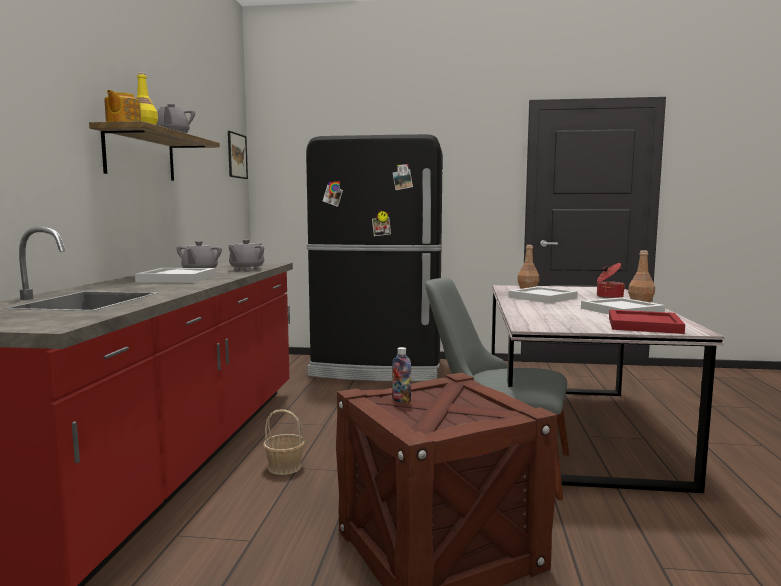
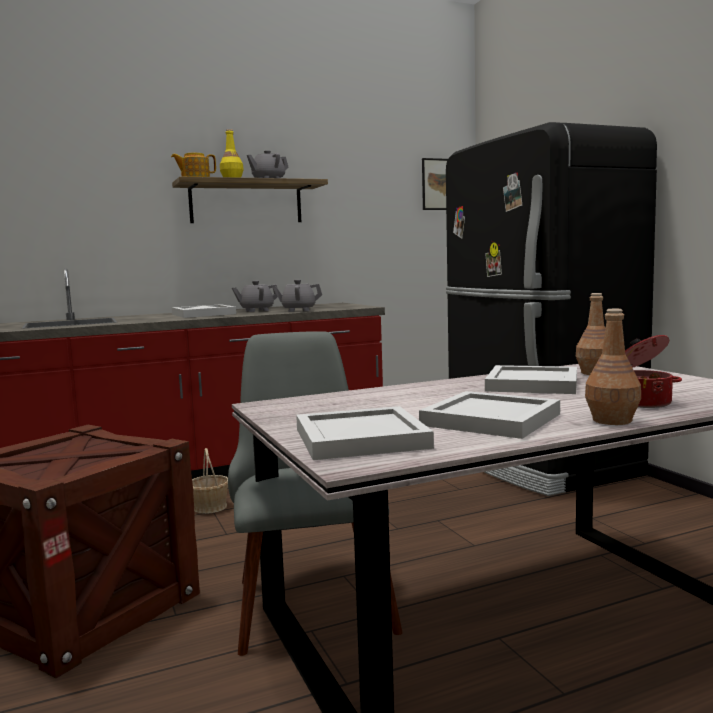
camera: 60 degrees right, 0 degrees up
(401, 400) = (77, 443): bottle -> none
(645, 325) = (363, 438): red tray -> white tray

